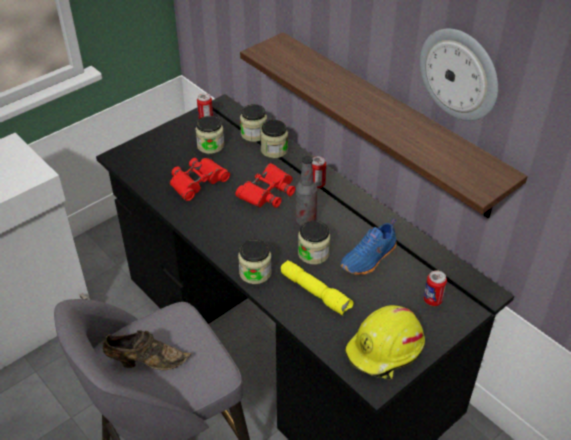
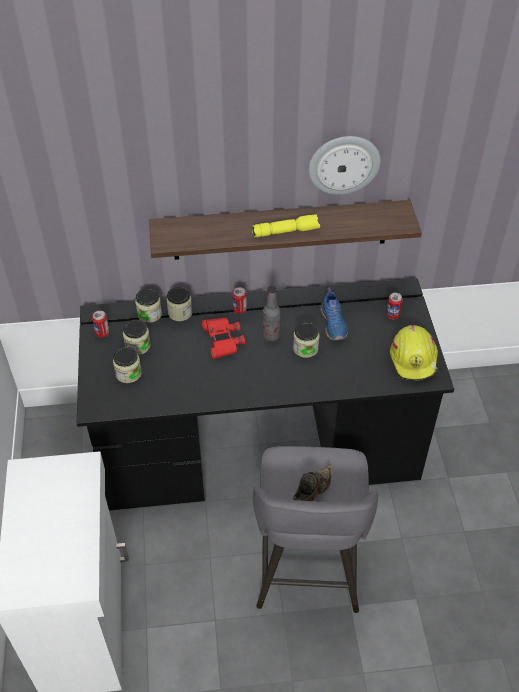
camera: 55 degrees left, 5 degrees up
(198, 182) = (173, 374): red binoculars -> none
(255, 272) = (297, 388): jar -> jar (128, 373)
(316, 292) = (341, 366): yellow flashlight -> yellow flashlight (286, 231)

